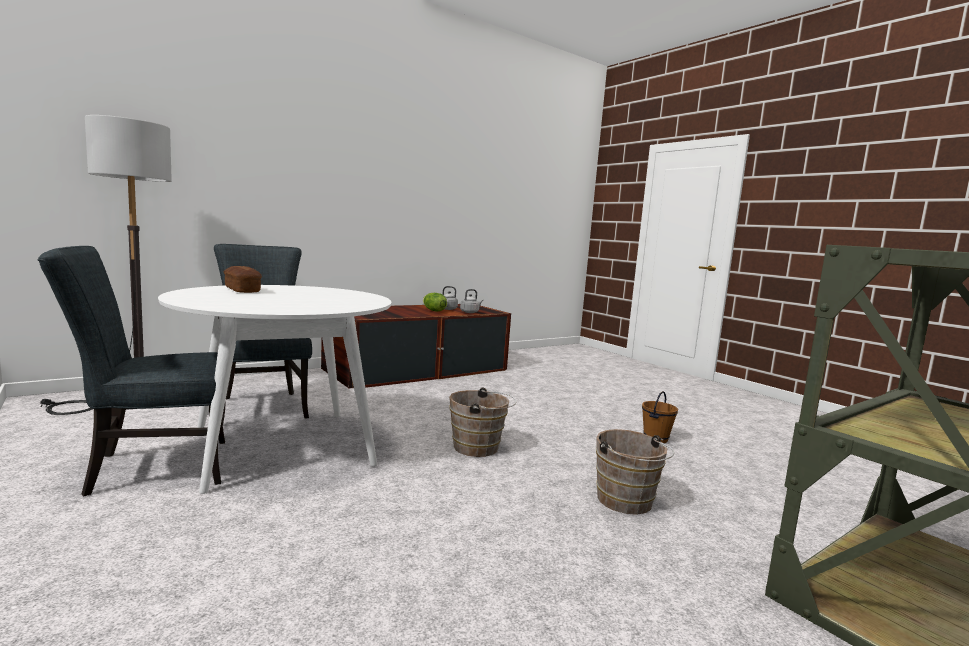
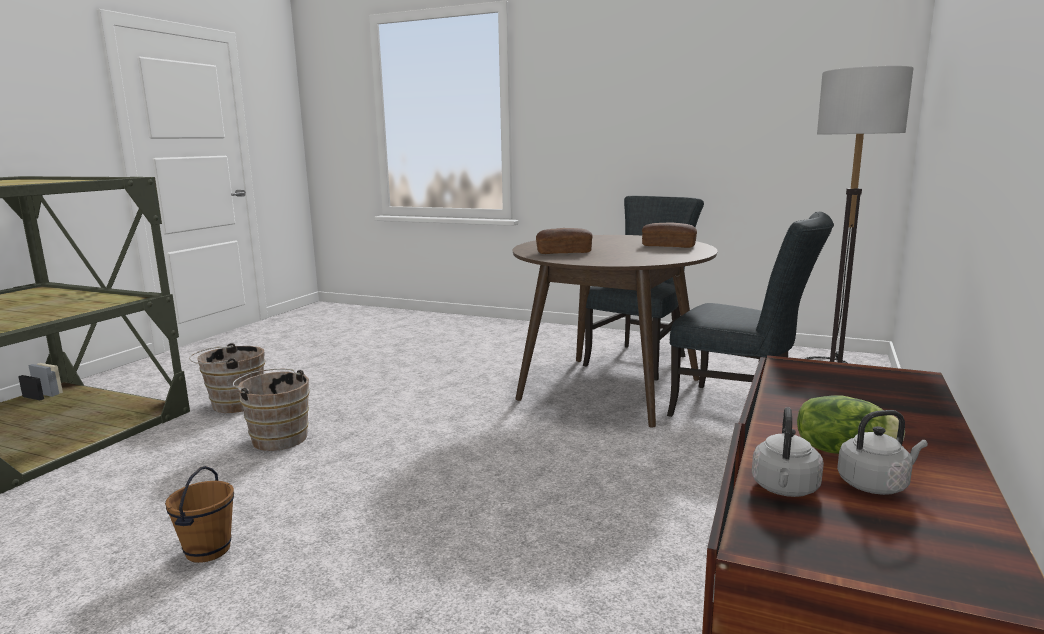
camera: 150 degrees right, 5 degrees up
(282, 447) = (610, 389): white dining table -> brown dining table
(342, 301) = (564, 252): none -> bread
(480, 448) = (454, 443): brown bucket -> brown bucket (233, 404)

